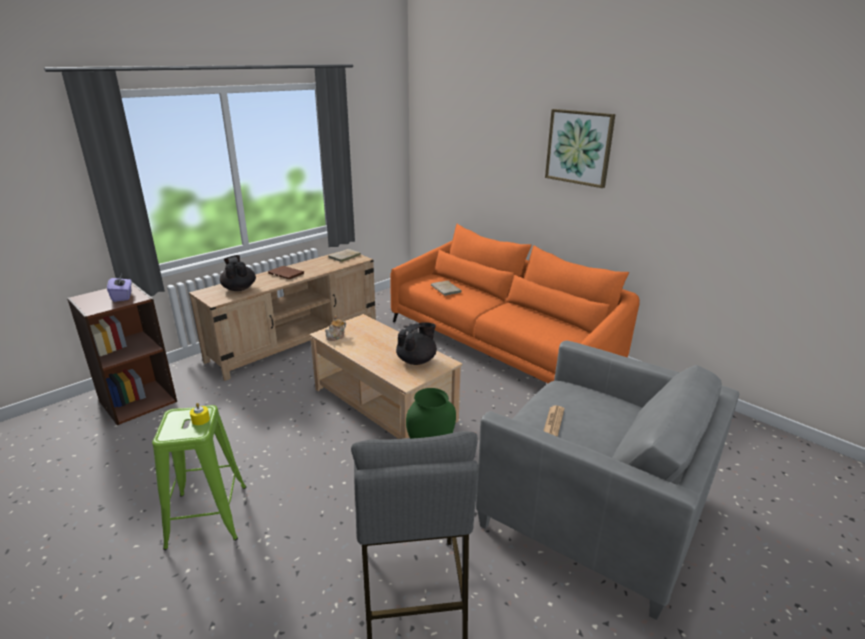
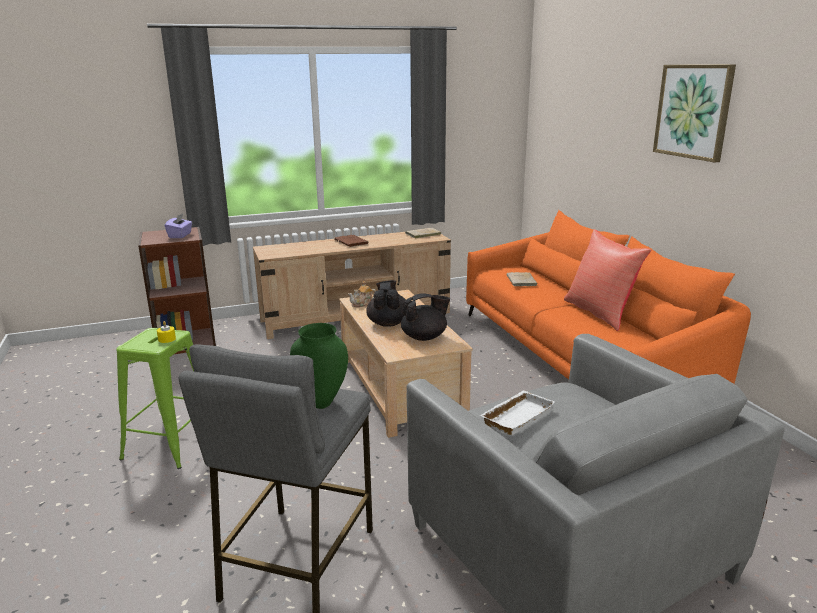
camera: 25 degrees right, 5 degrees down
(239, 288) = (297, 248): black teapot -> black teapot (388, 323)
(525, 310) = (600, 313): none -> red pillow
(553, 421) = (516, 416): newspaper -> white tray

